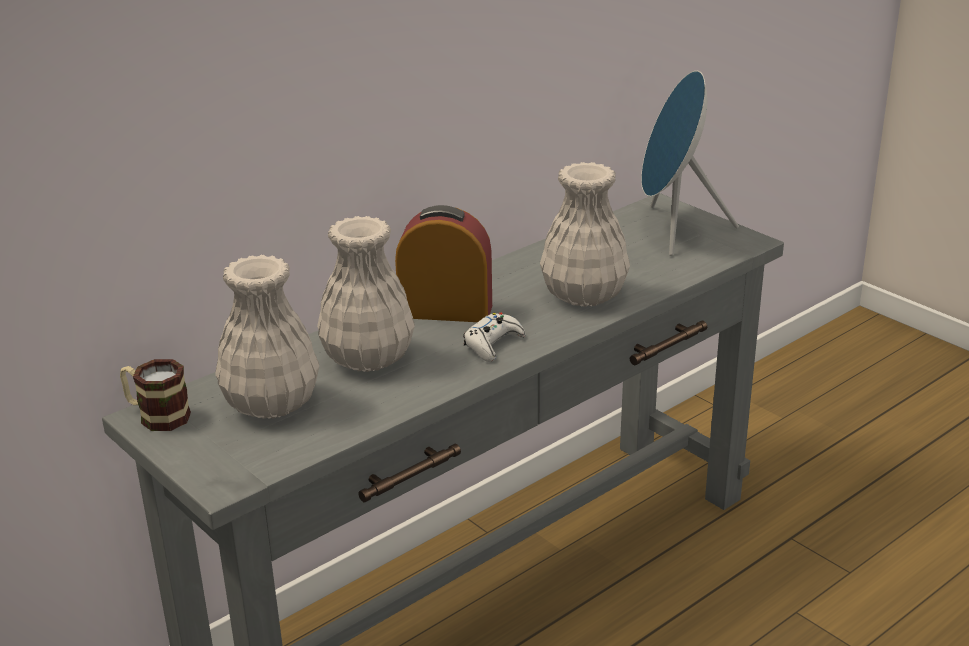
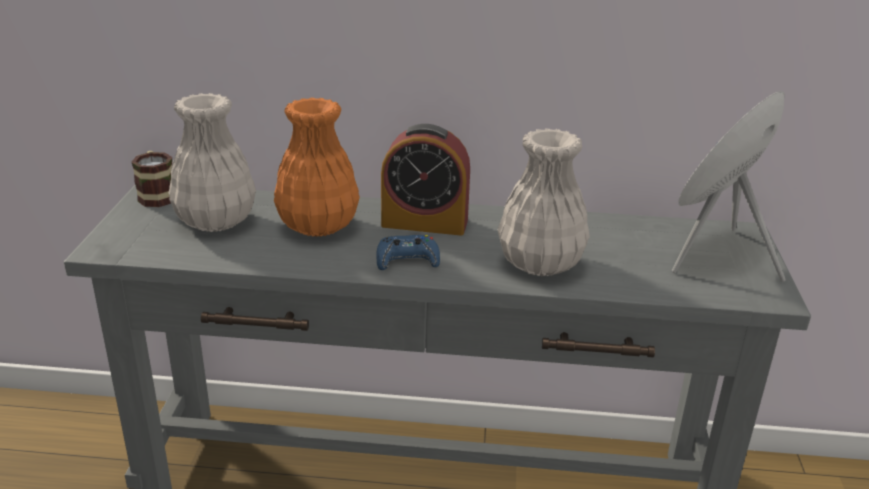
camera: 45 degrees right, 0 degrees up
(369, 359) = (318, 226): white vase -> orange vase
(445, 311) = (424, 223): alarm clock -> alarm clock turned 135 degrees clockwise
(493, 344) = (407, 260): white game controller -> blue game controller

